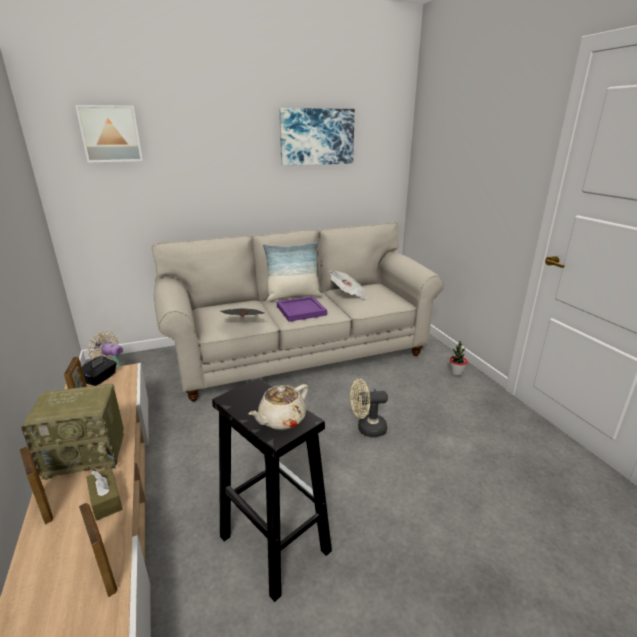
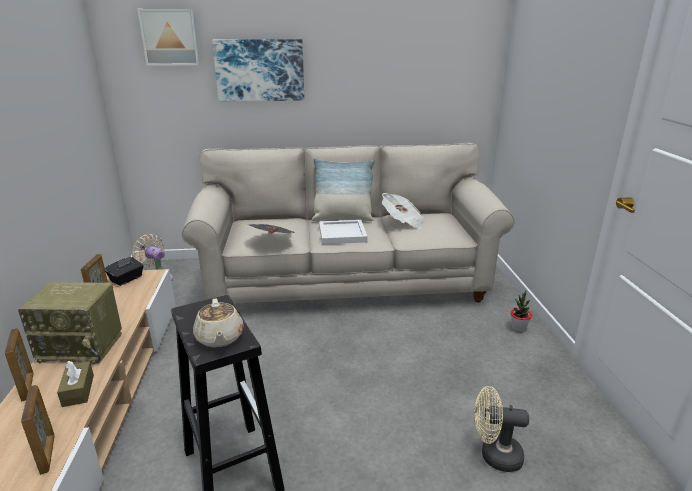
camera: 15 degrees right, 0 degrees up
(281, 420) = (219, 338): beige teapot -> beige teapot turned 75 degrees counterclockwise
(301, 311) = (341, 234): purple tray -> white tray
(316, 137) = (388, 42): picture -> picture (260, 70)
(367, 429) = (381, 373): beige fan -> beige fan (494, 455)

